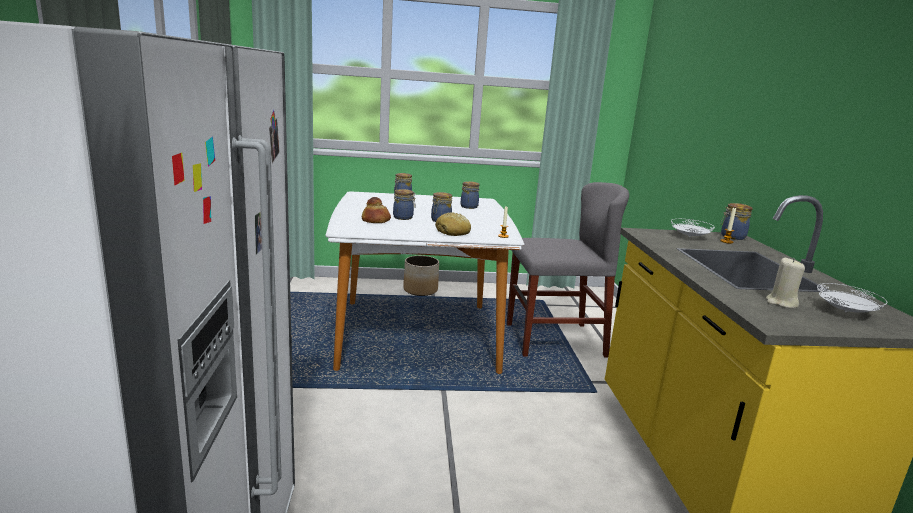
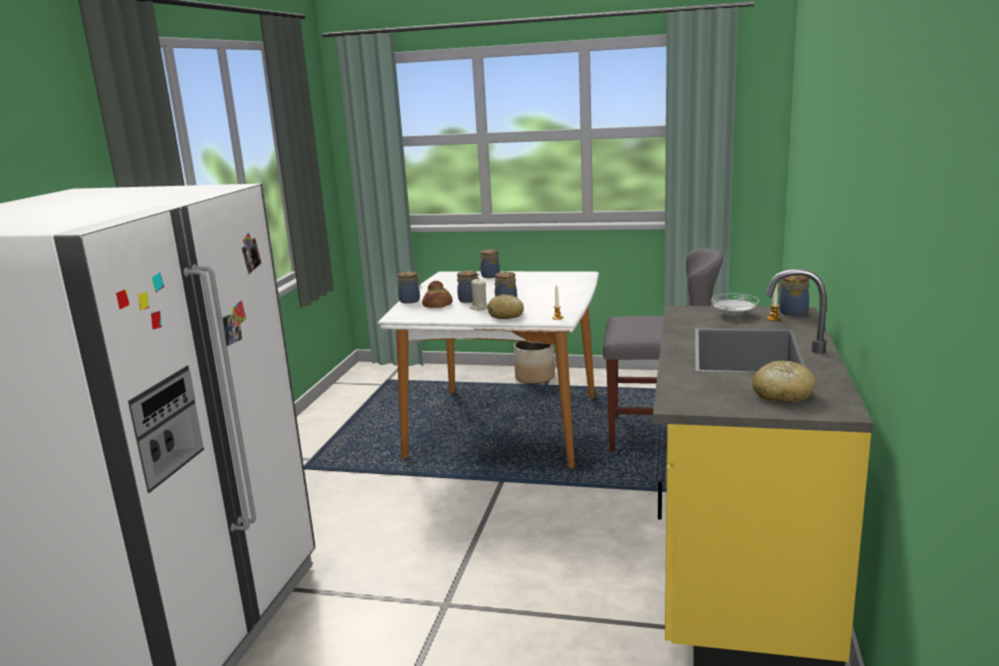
camera: 20 degrees right, 0 degrees up
(469, 206) = (556, 283): jar -> jar (410, 301)
(781, 303) = (721, 385): beige candle -> beige candle (479, 308)
(845, 312) = (782, 394): white plate -> bread

